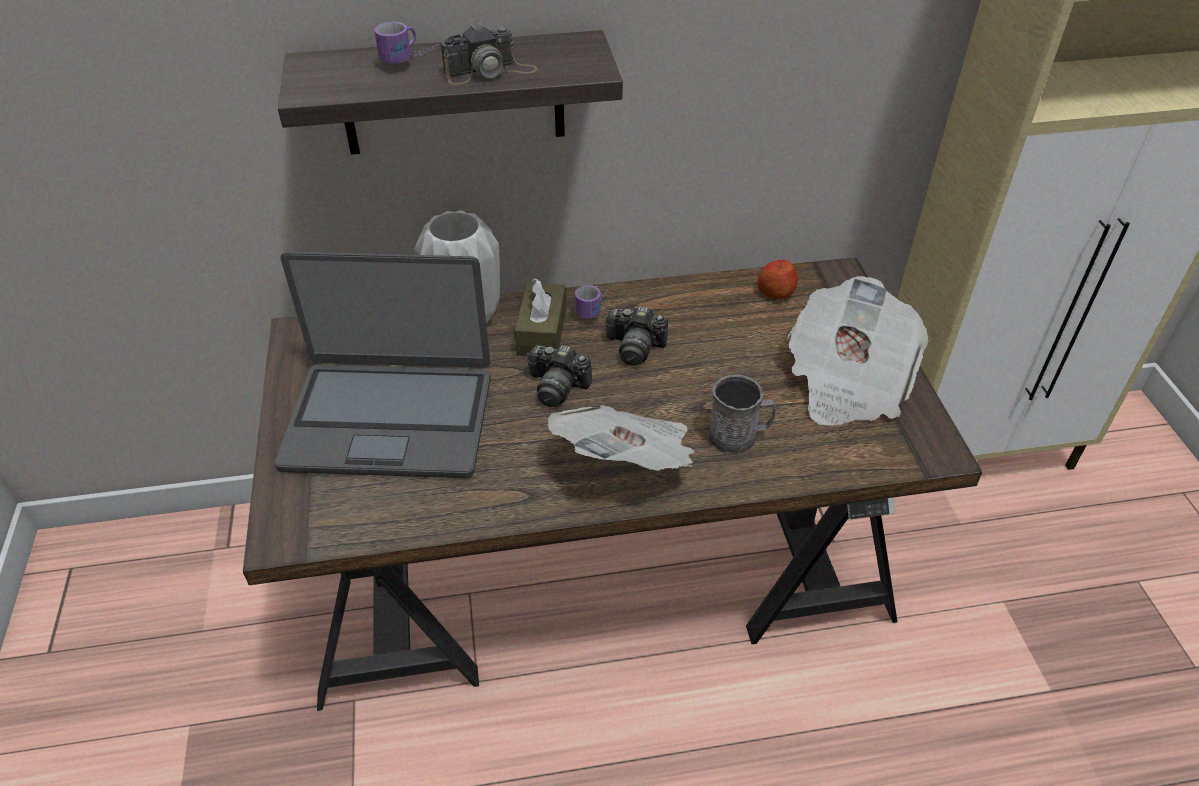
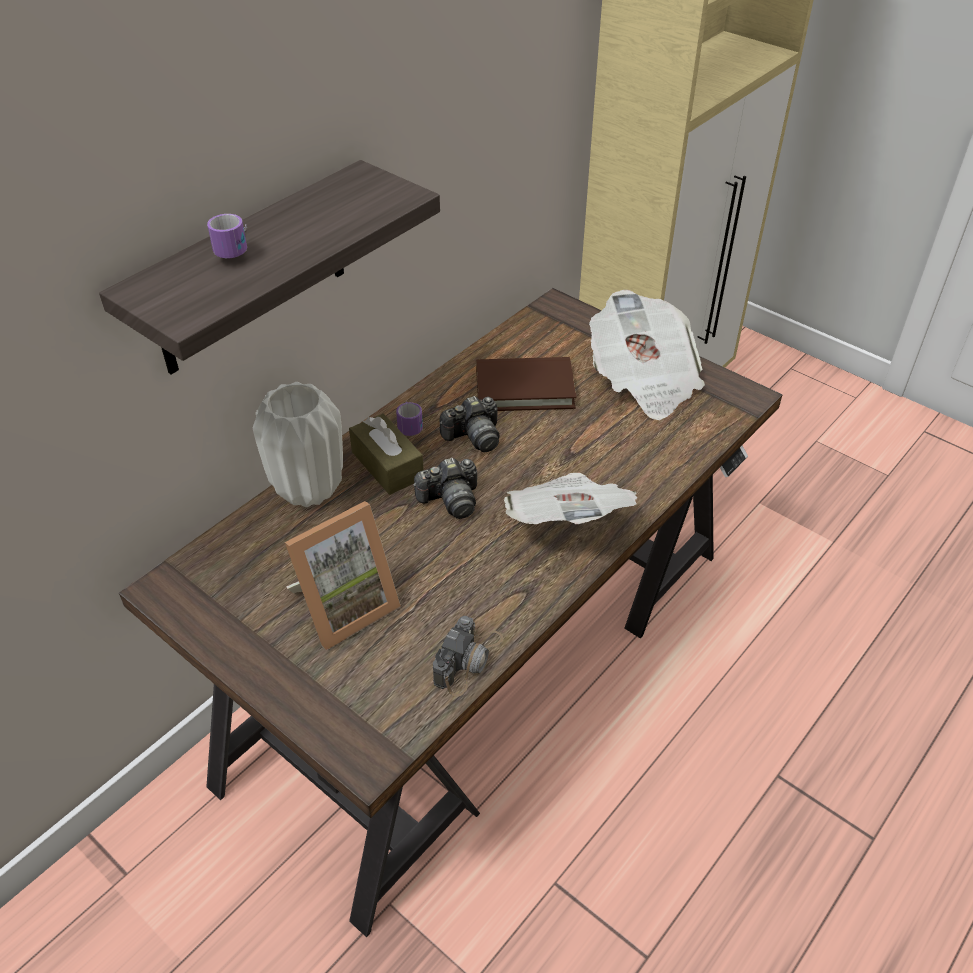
camera: 40 degrees left, 0 degrees up
(390, 419) = (344, 606): laptop -> picture frame
(490, 71) = (322, 229): camera -> camera (468, 660)
(725, 331) = (524, 389): none -> brown book
(739, 436) = (619, 459): grey mug -> none
(776, 292) = (527, 341): apple -> none

